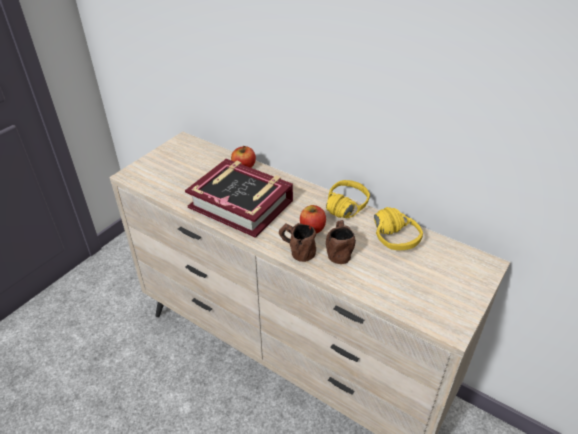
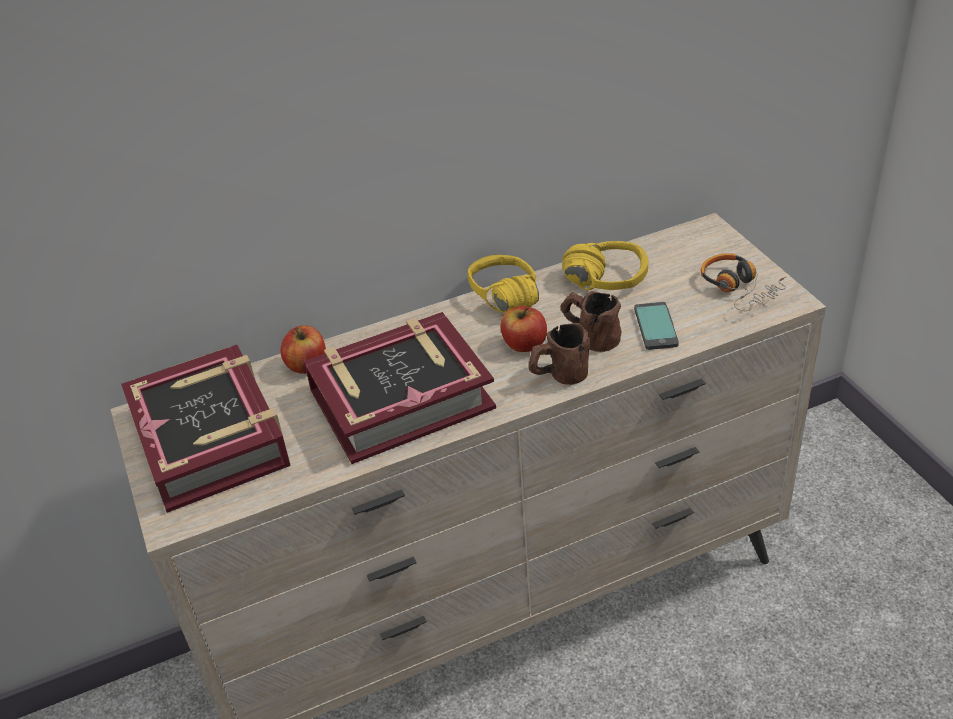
camera: 55 degrees left, 0 degrees up
(180, 163) = (211, 438): none -> book
(370, 274) = (656, 327): none -> phone
(441, 300) = (739, 288): none -> headphones

